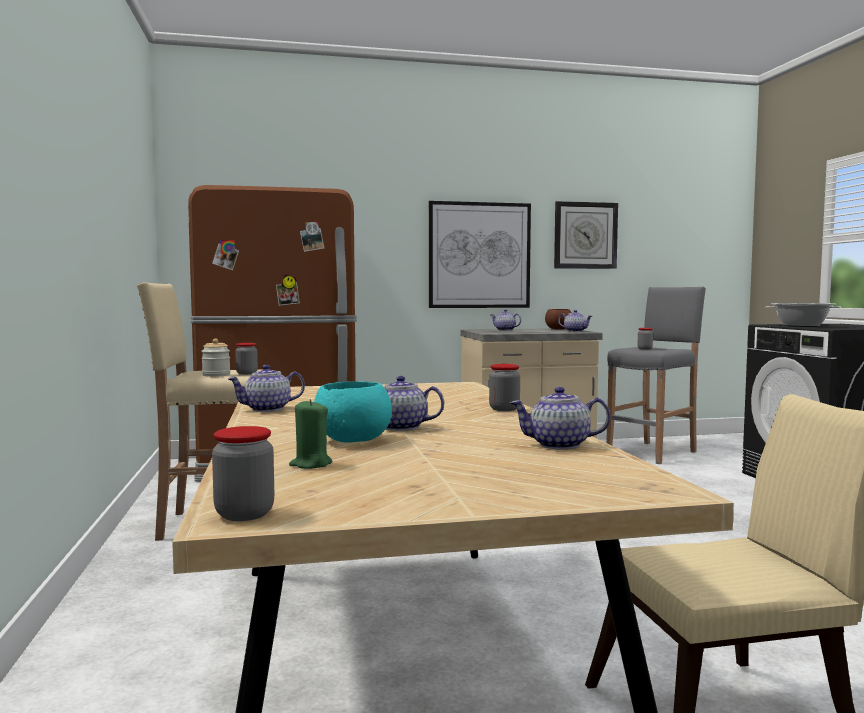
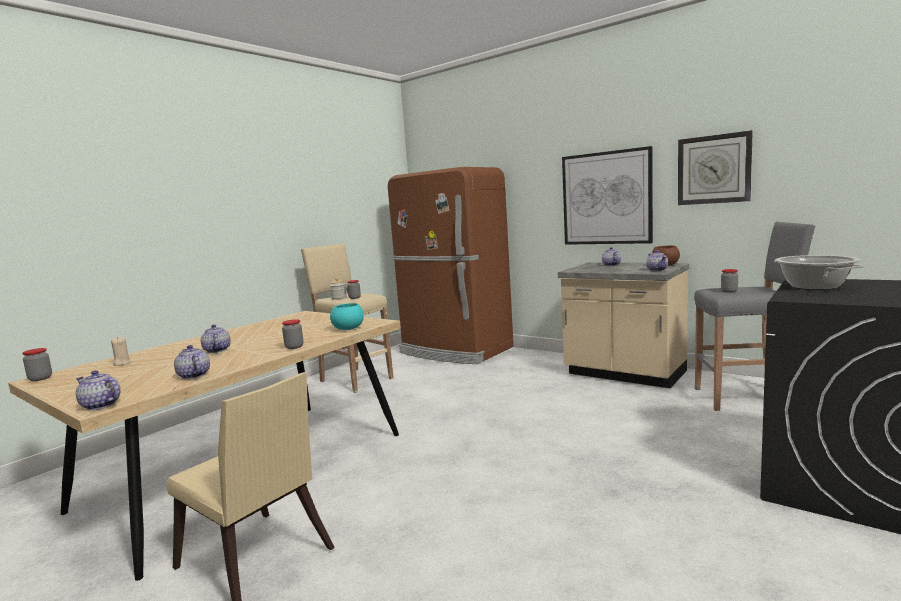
camera: 50 degrees right, 5 degrees up
(267, 409) = (243, 328): teapot -> teapot (100, 405)
(310, 464) = (122, 363): green candle -> beige candle
(352, 440) = (178, 354): turquoise bowl -> turquoise bowl (348, 328)

